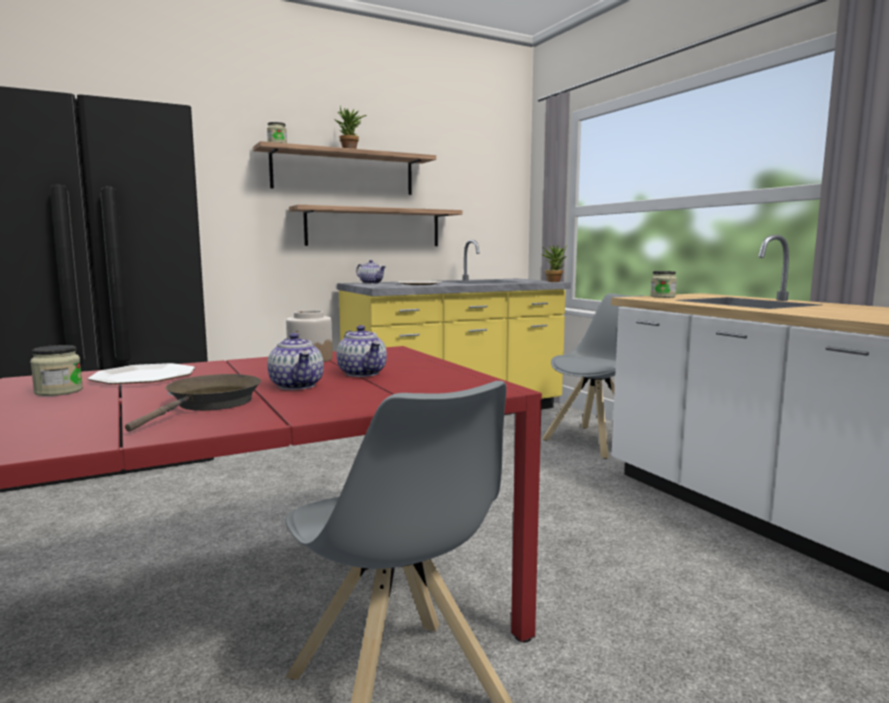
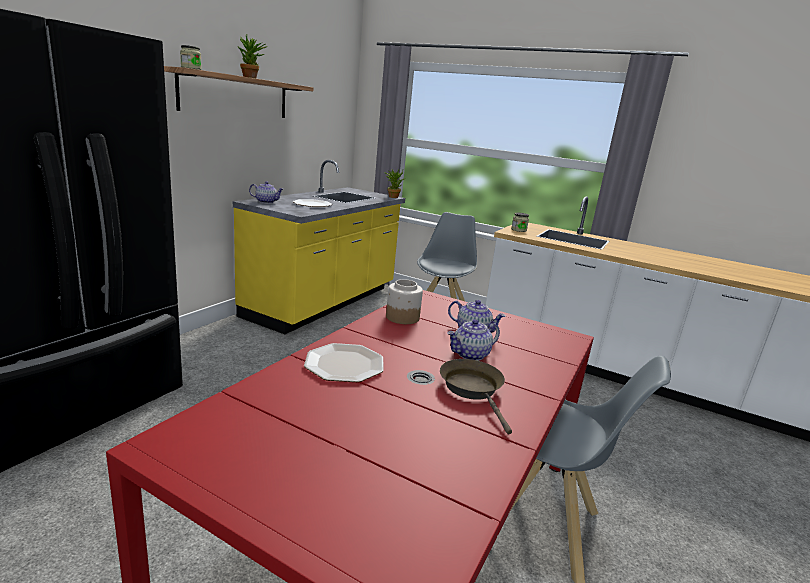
camera: 35 degrees left, 10 degrees up
(58, 391) = (332, 399): jar -> none
(297, 385) = (470, 355): teapot -> teapot turned 120 degrees clockwise
(374, 227) = (257, 148): shelf -> none

